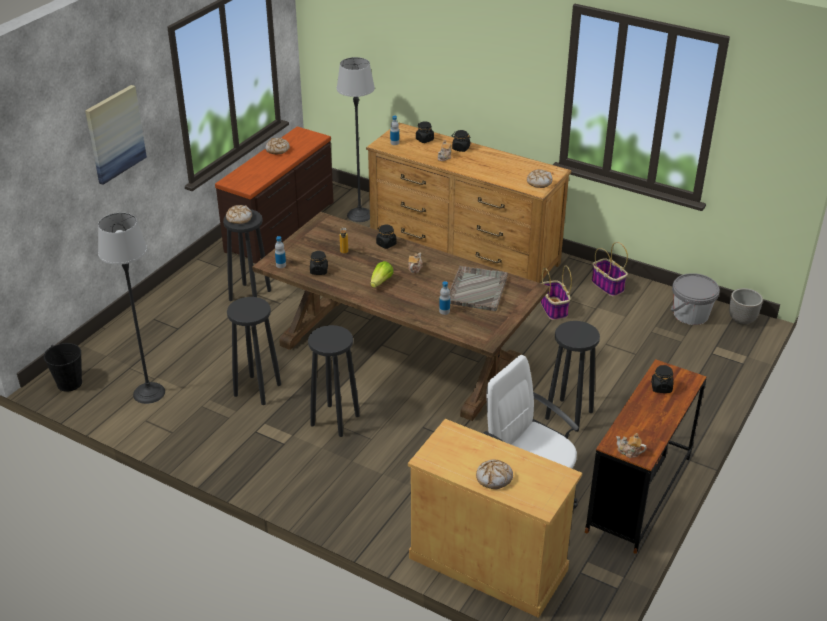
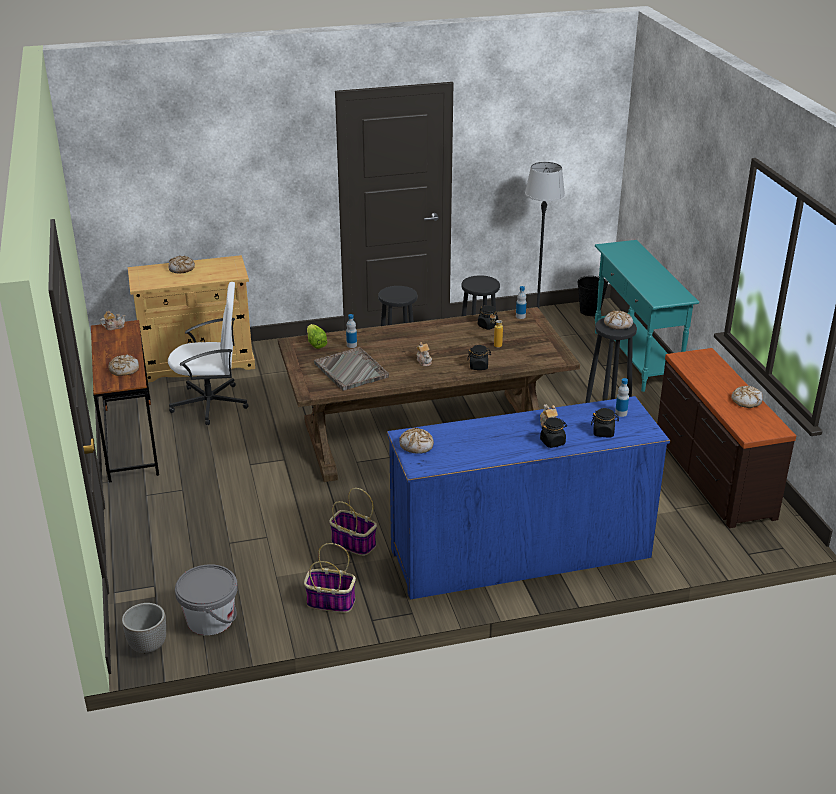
camera: 135 degrees right, 5 degrees down
(115, 134) = (694, 198): picture -> none
(145, 319) = (635, 359): none -> turquoise console table
(360, 215) = (679, 530): floor lamp -> none
(381, 282) = (430, 340): lettuce -> lettuce (315, 343)
(464, 251) = (520, 553): brown dresser -> blue dresser
(568, 415) = (236, 462): black stool -> none
(661, 387) = (124, 370): black jar -> bread

